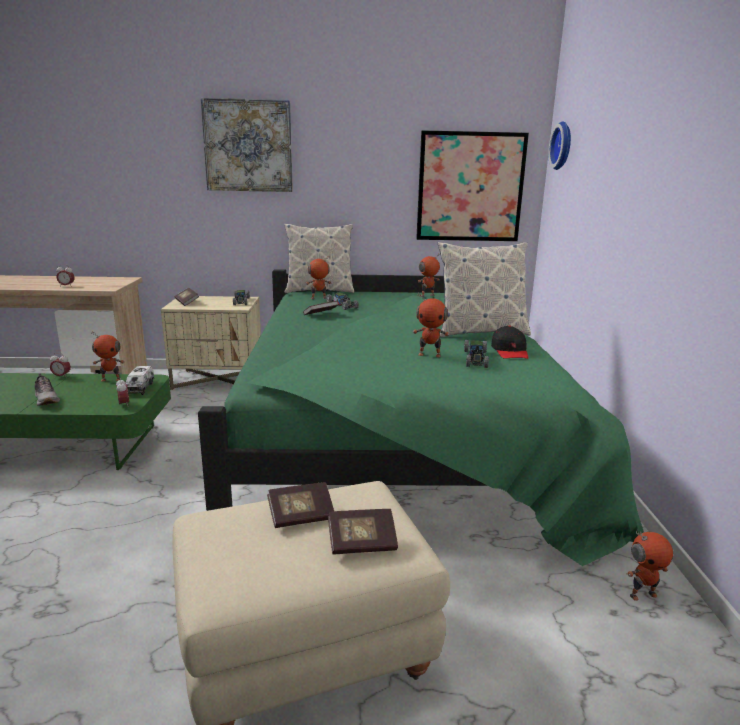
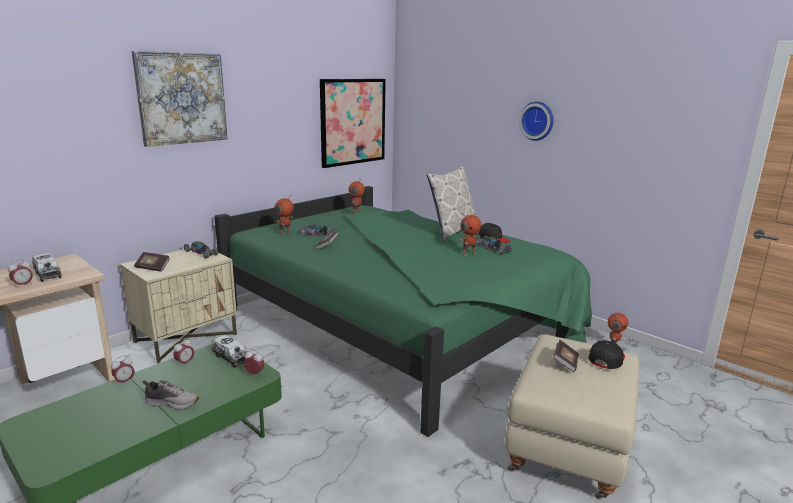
camera: 45 degrees left, 0 degrees up
(93, 284) = (47, 274): none -> toy truck
(111, 379) = (185, 363): toy robot -> alarm clock
(319, 291) = (263, 226): pillow -> none
(362, 543) = (606, 359): book -> black cap
(563, 146) = (420, 90): wall clock -> wall clock (537, 121)

